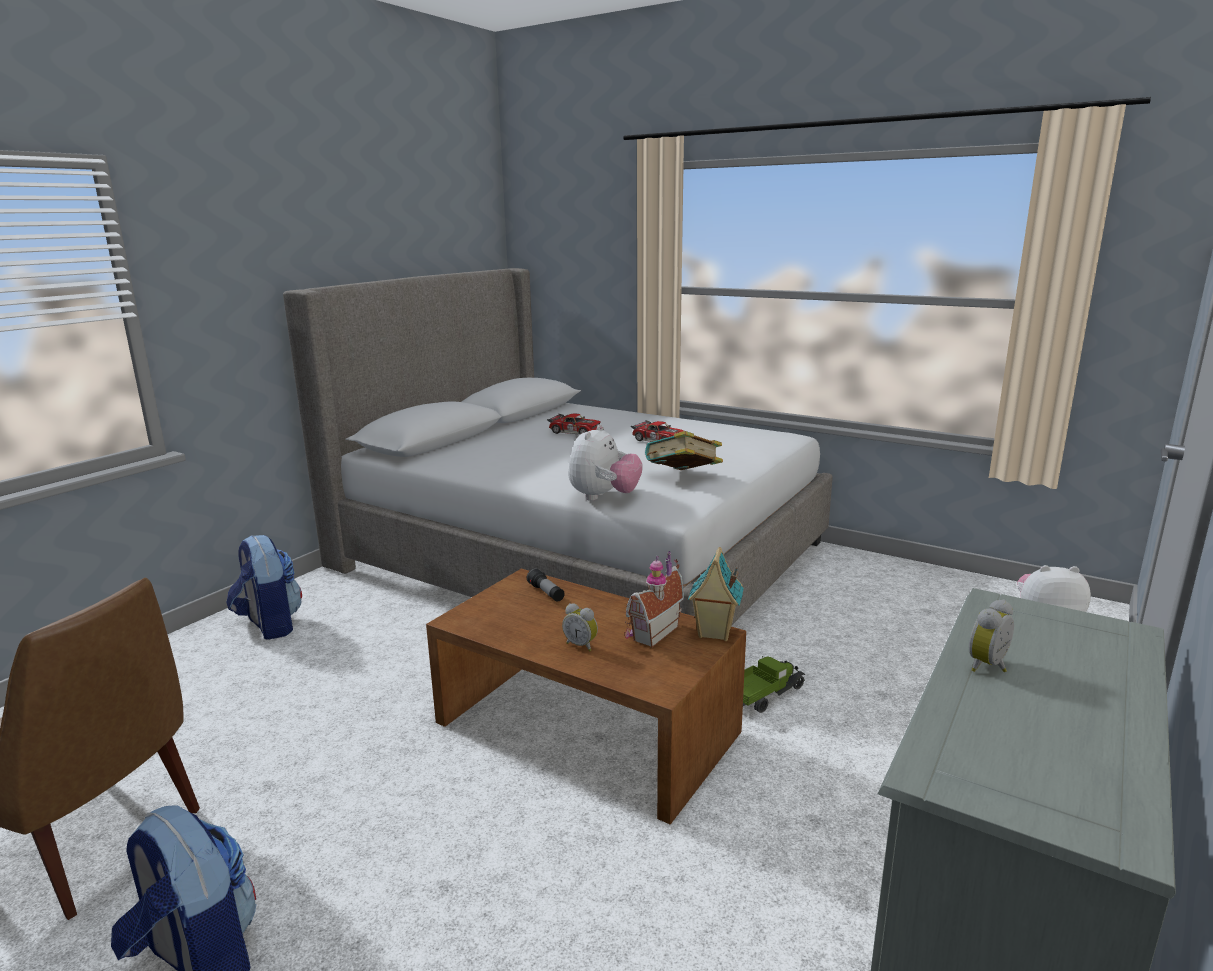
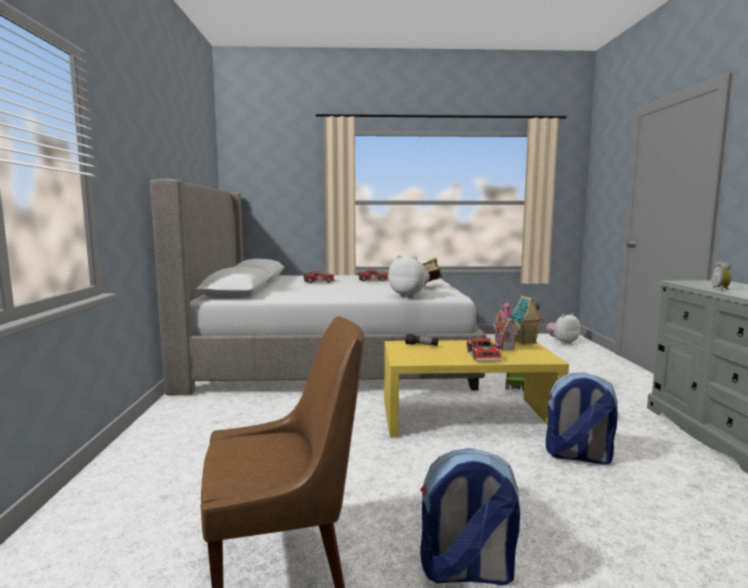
camera: 35 degrees left, 10 degrees down
(269, 625) = (183, 429): backpack -> backpack (577, 456)
(581, 645) = (484, 356): alarm clock -> toy car
(587, 726) = (466, 416): brown coffee table -> yellow coffee table
(604, 497) = (409, 296): plush toy -> plush toy turned 45 degrees counterclockwise

